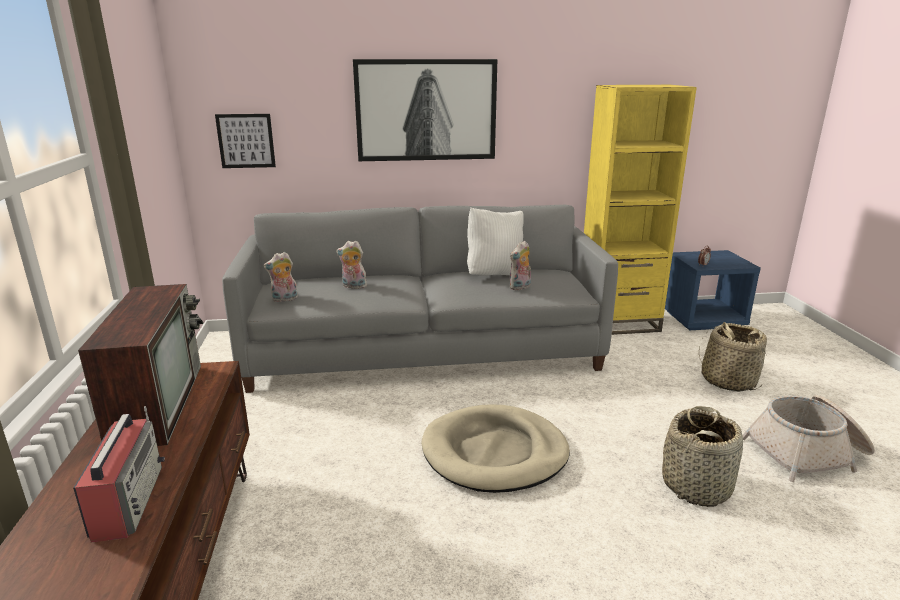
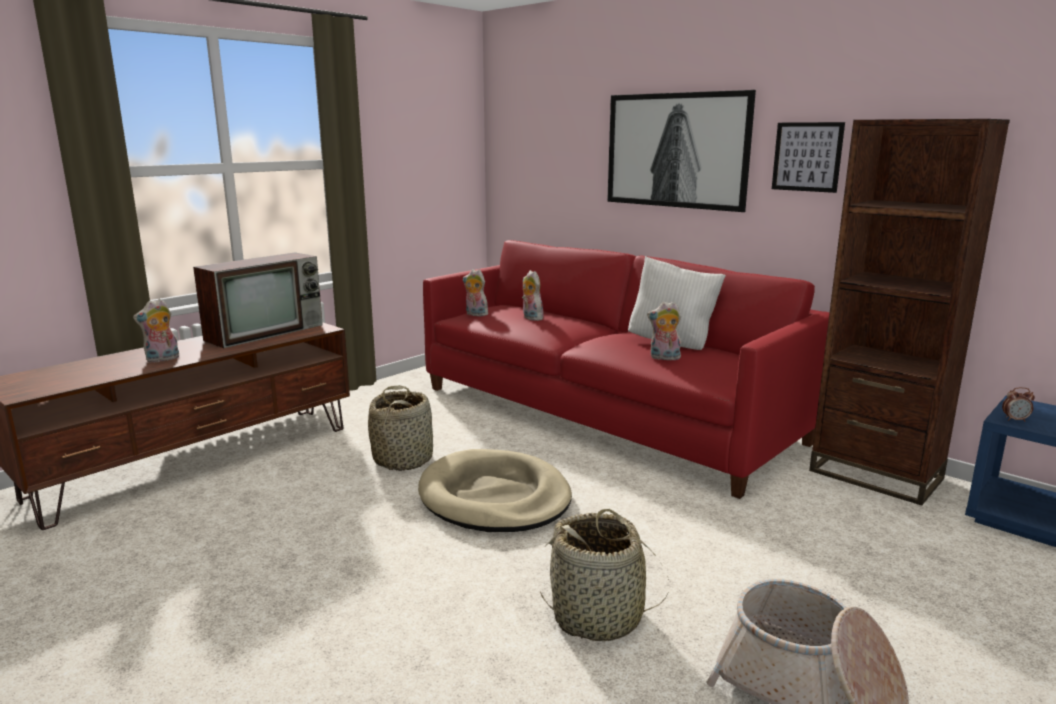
camera: 50 degrees right, 5 degrees down
(128, 500) = (162, 359): radio -> plush toy
(246, 141) = (527, 174): picture -> picture (807, 157)
(424, 351) = (604, 414): grey sofa -> red sofa
(617, 323) = (875, 475): yellow bookcase -> brown bookcase
(728, 381) = (888, 583): basket -> basket (403, 459)

